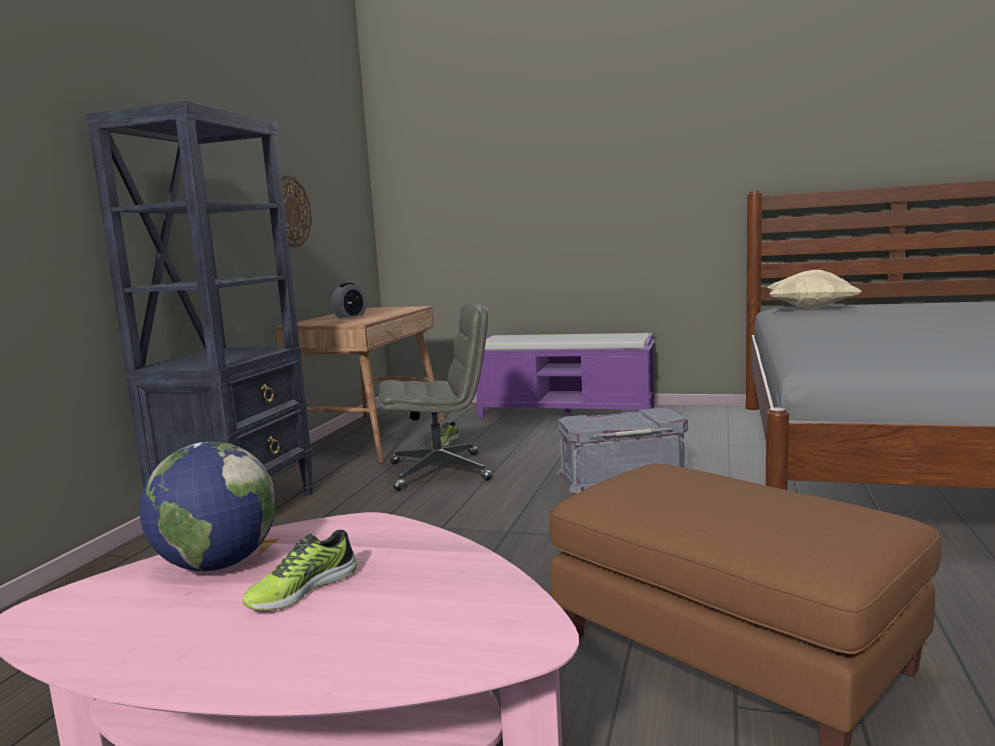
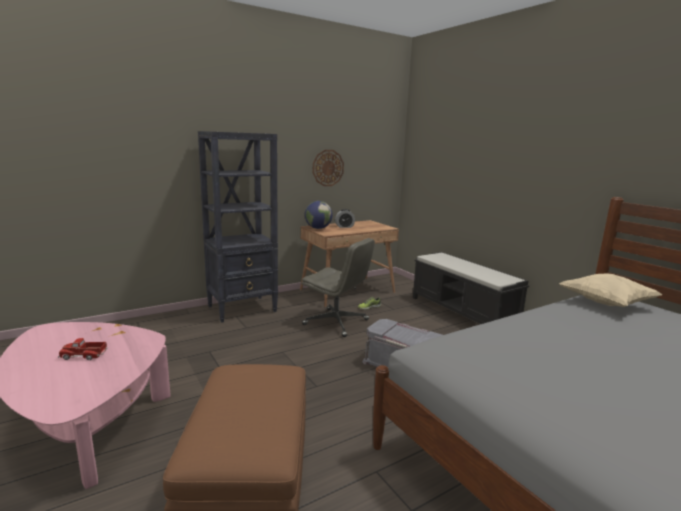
camera: 40 degrees right, 5 degrees up
(217, 564) = (95, 334): globe -> globe (318, 228)
(301, 589) = (83, 355): shoe -> toy truck
(567, 412) = (463, 313): purple bench -> black bench

